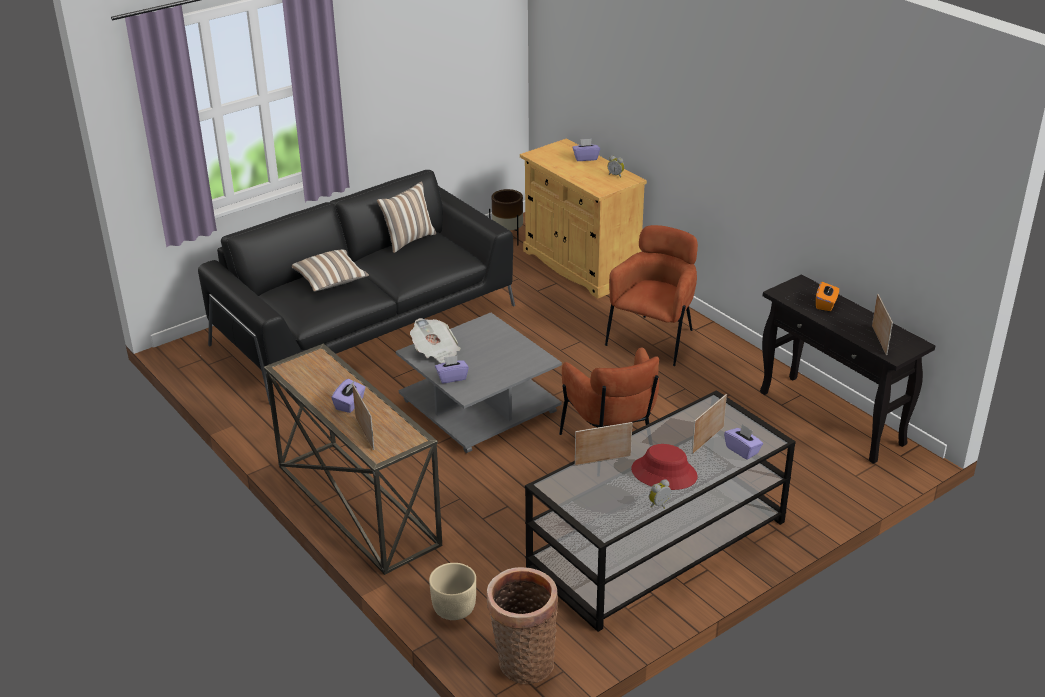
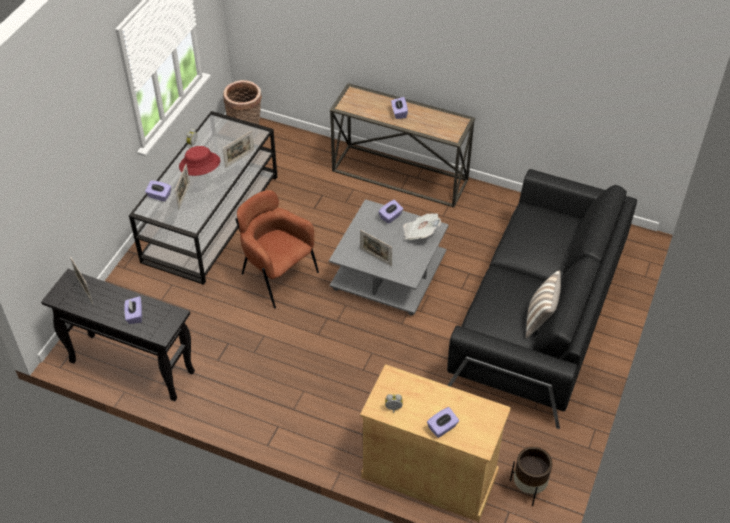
camera: 150 degrees right, 15 degrees up
(331, 281) = (546, 246): pillow -> none
(364, 433) = (373, 100): picture frame -> picture frame (375, 257)
(453, 608) = (299, 143): beige planter -> none
(653, 339) = (306, 398): brown armchair -> none
(826, 304) = (134, 315): orange tissue box -> purple tissue box

